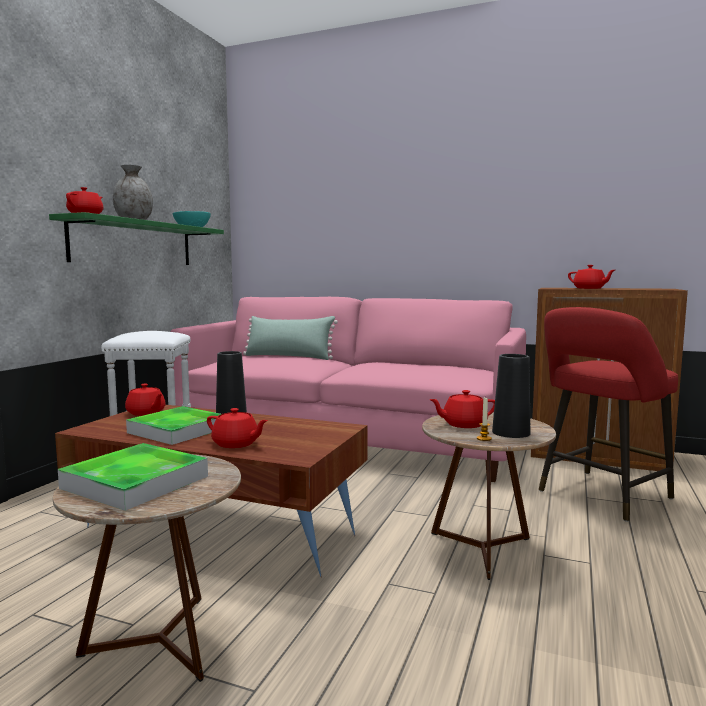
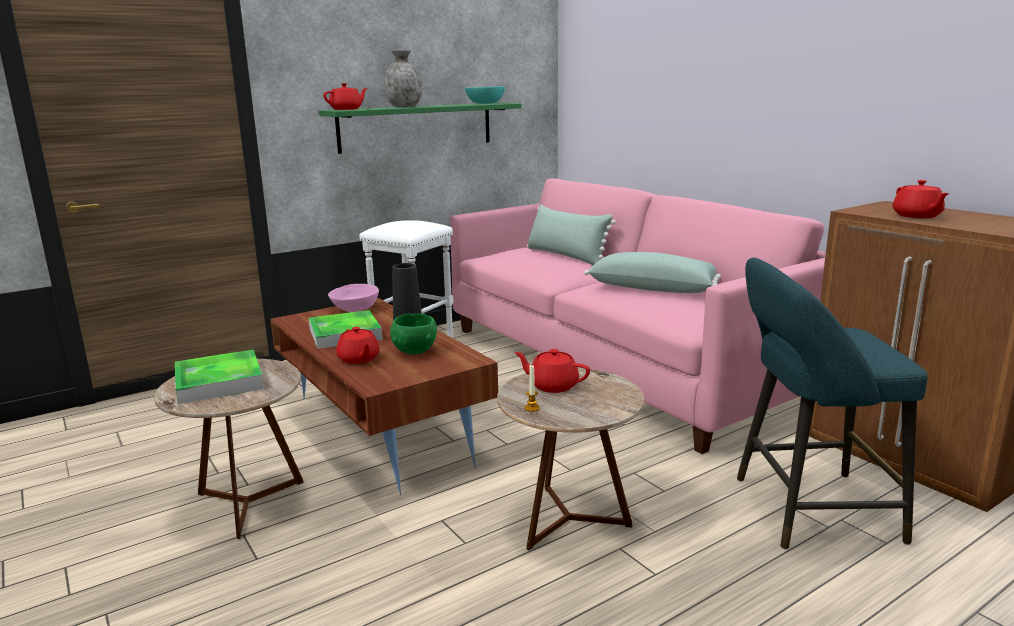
camera: 35 degrees right, 10 degrees up
(146, 413) = (355, 309): red teapot -> pink bowl
(280, 430) = (414, 352): none -> green bowl
(402, 365) = (655, 288): none -> green pillow
(511, 432) = (575, 407): black vase -> none
(600, 496) = (806, 510): red stool -> turquoise stool

